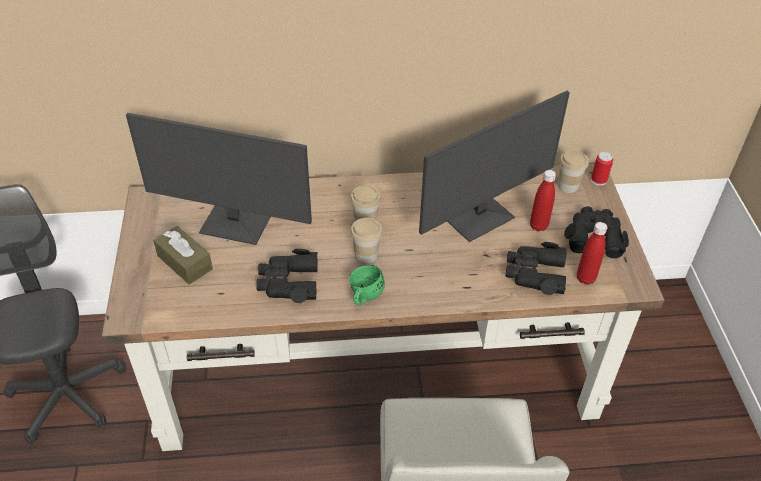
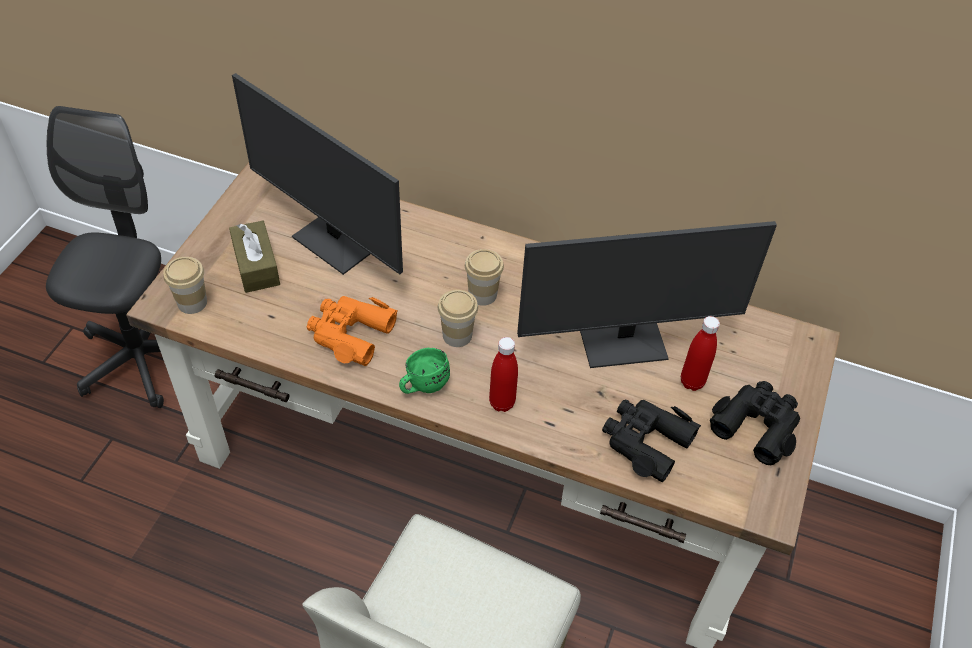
camera: 25 degrees right, 5 degrees up
(288, 283) = (350, 334): black binoculars -> orange binoculars
(568, 185) = (767, 344): cup -> cup (192, 302)
(585, 278) = (707, 474): red bottle -> red bottle (502, 403)
(598, 180) = (814, 353): can -> none

